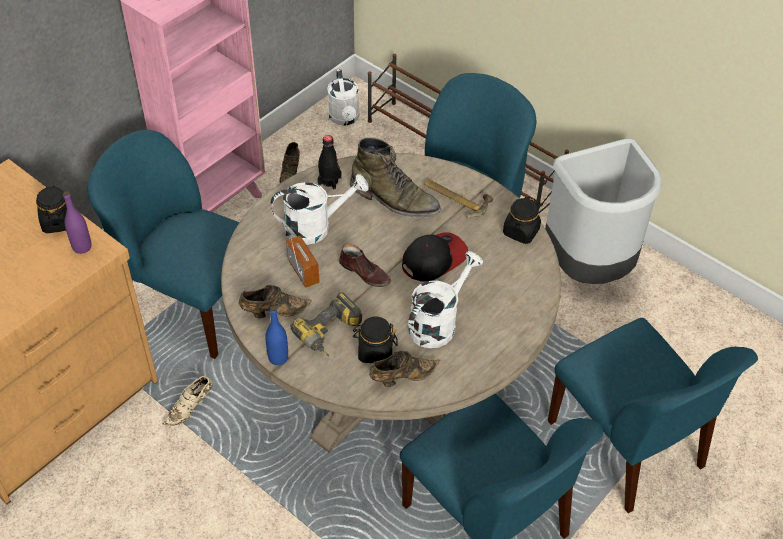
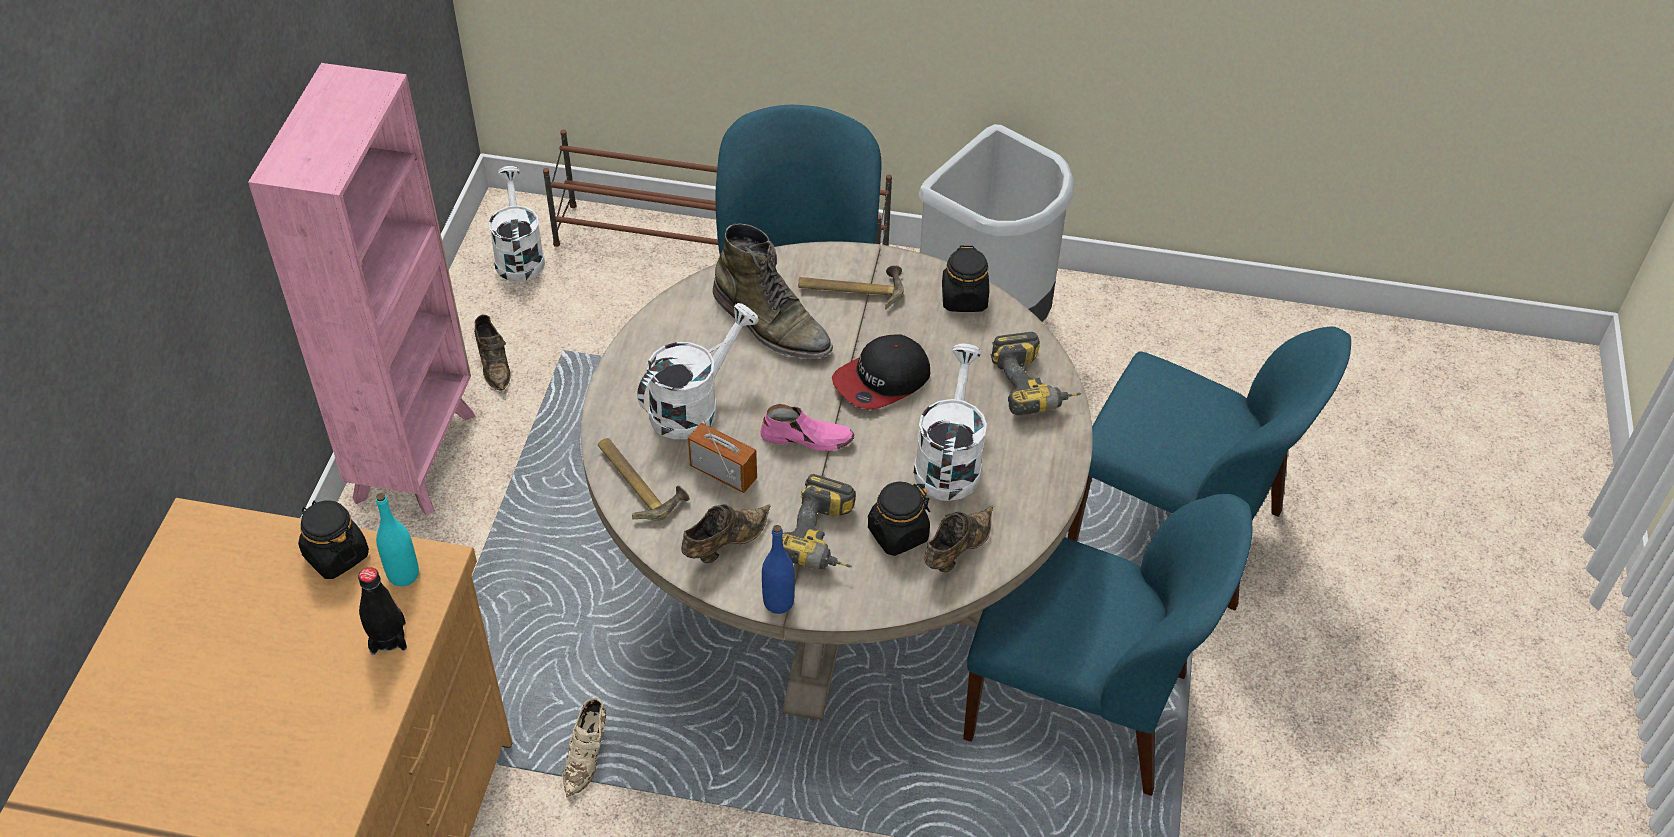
camera: 30 degrees left, 0 degrees up
(82, 247) = (403, 575): purple bottle -> turquoise bottle
(193, 303) = (483, 609): blue chair -> none
(254, 255) = (638, 481): none -> hammer
(329, 181) = (664, 335): black bottle -> black bottle (388, 638)
(345, 119) = (518, 255): white watering can -> white watering can turned 150 degrees counterclockwise
(365, 273) = (807, 437): brown shoe -> pink shoe
(394, 199) = (771, 324): green boot -> green boot turned 45 degrees clockwise
(434, 259) = (882, 380): cap -> cap turned 150 degrees counterclockwise
(524, 302) = (1034, 386): none -> power drill

